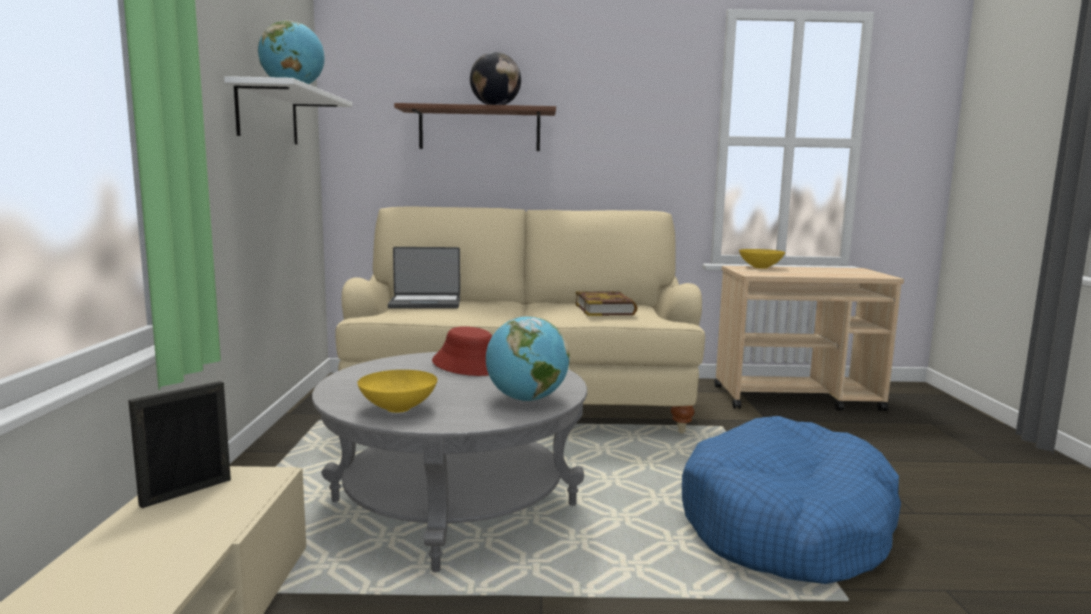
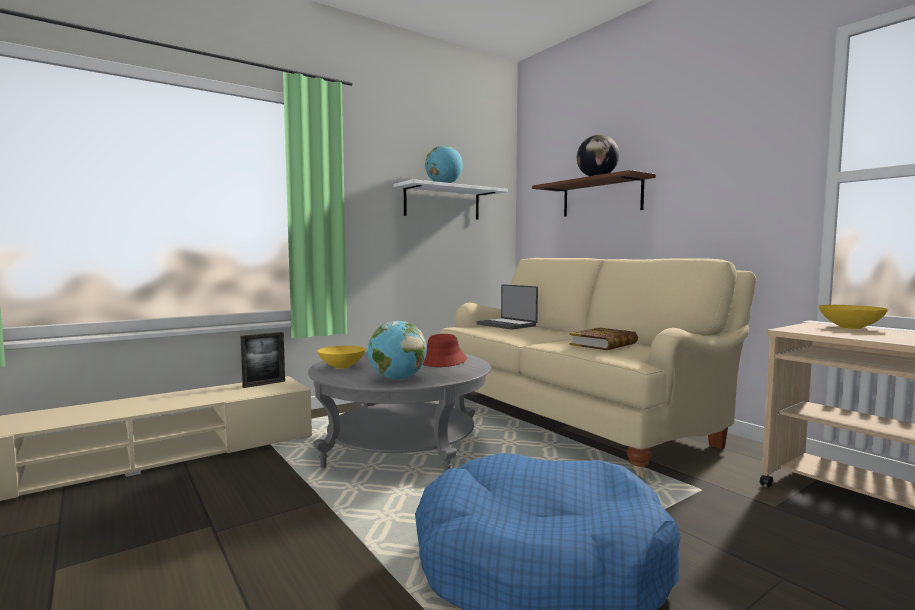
camera: 55 degrees right, 5 degrees down
(186, 492) = (264, 384): picture frame -> picture frame turned 135 degrees clockwise

